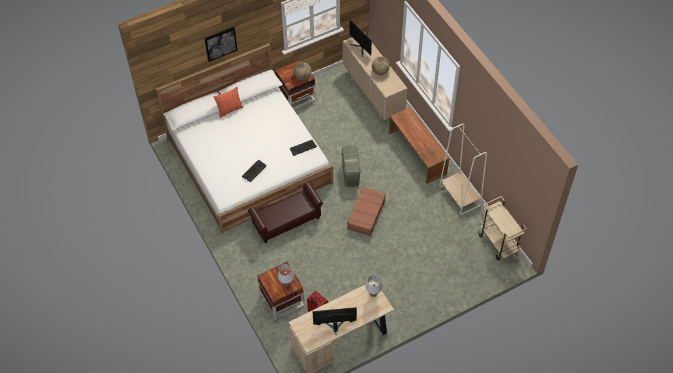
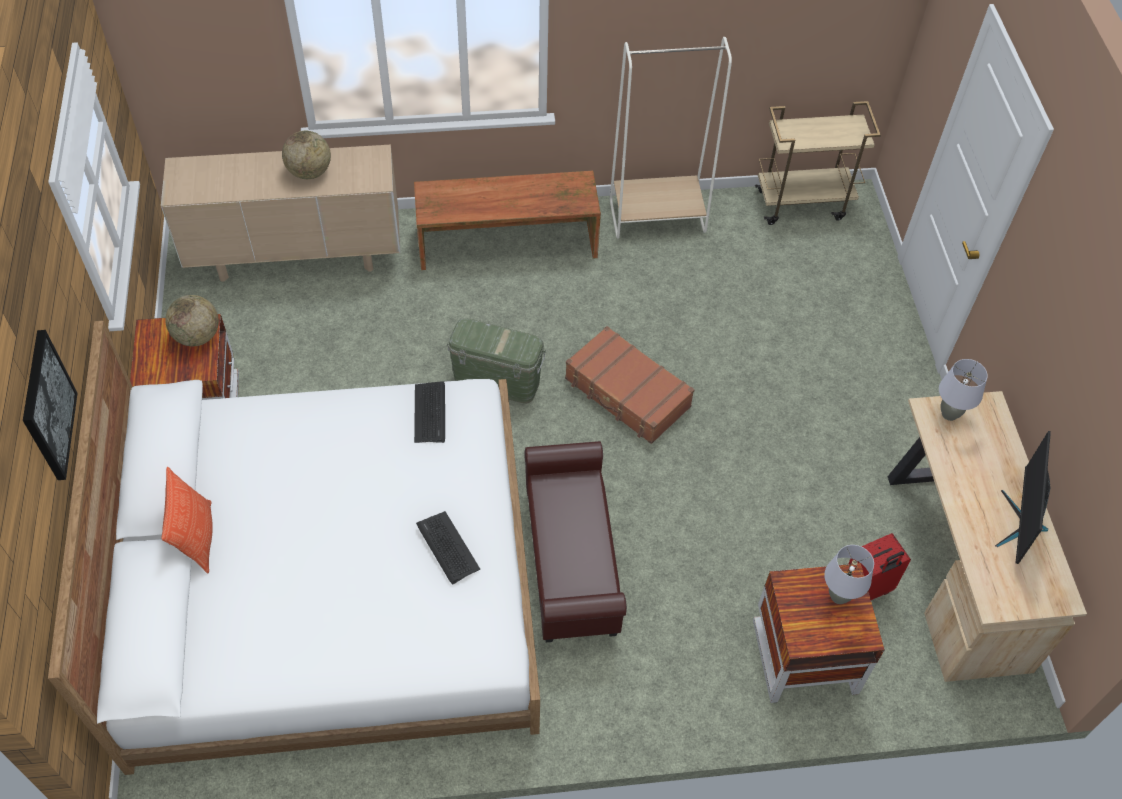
camera: 70 degrees left, 0 degrees up
(360, 48) = (209, 180): monitor -> none

